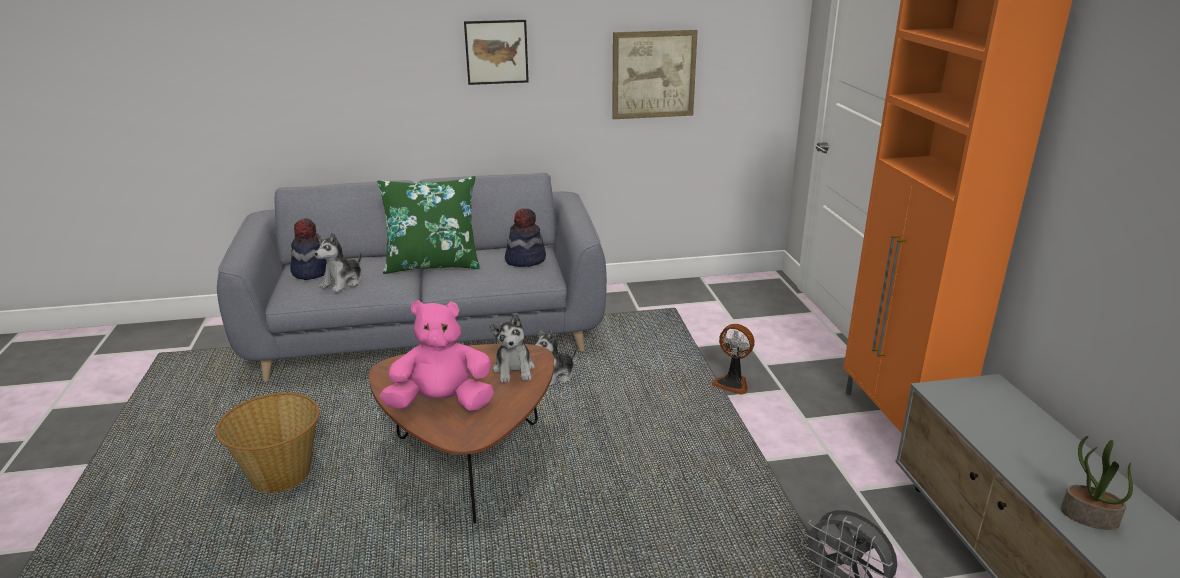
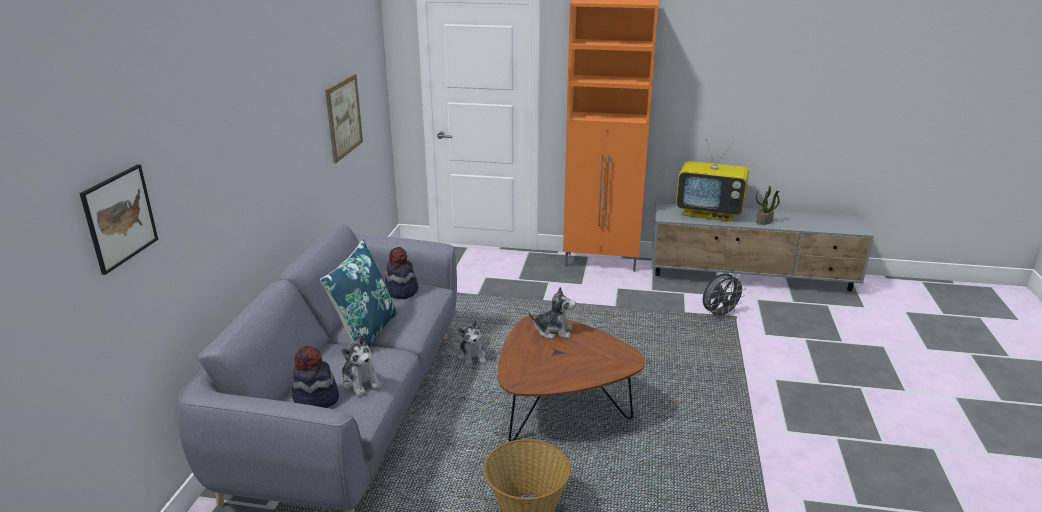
camera: 70 degrees left, 0 degrees up
(433, 265) = (365, 333): green pillow -> blue pillow
(442, 404) = (584, 364): pink plush toy -> none
(496, 52) = (279, 131): picture -> picture (120, 218)
(732, 383) = (531, 295): fan -> none
(1031, 438) = (710, 213): none -> television

